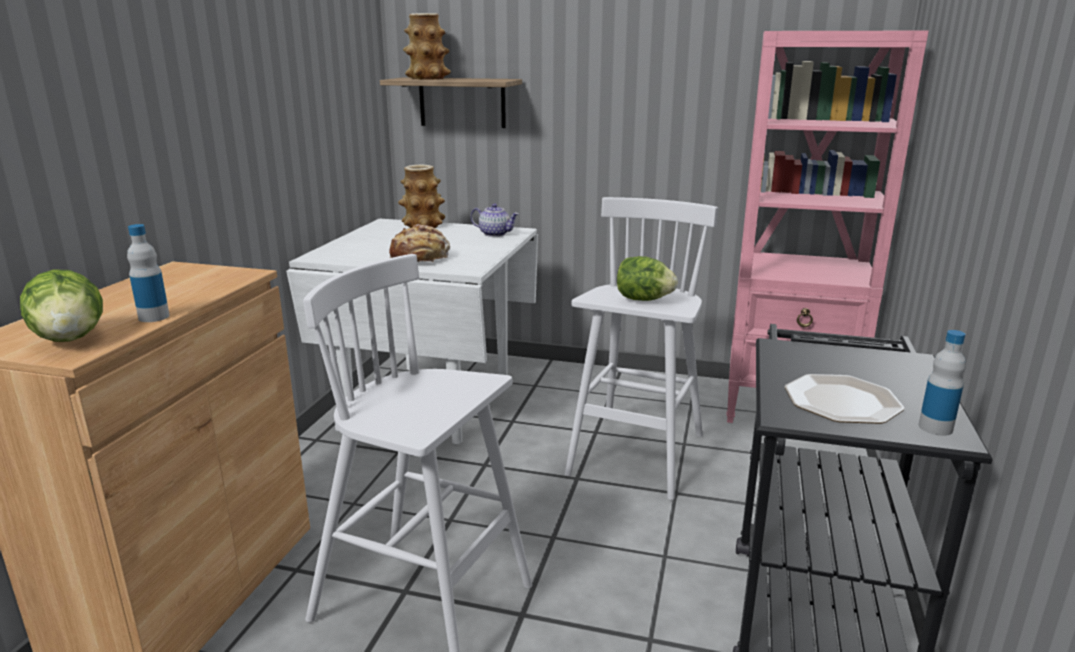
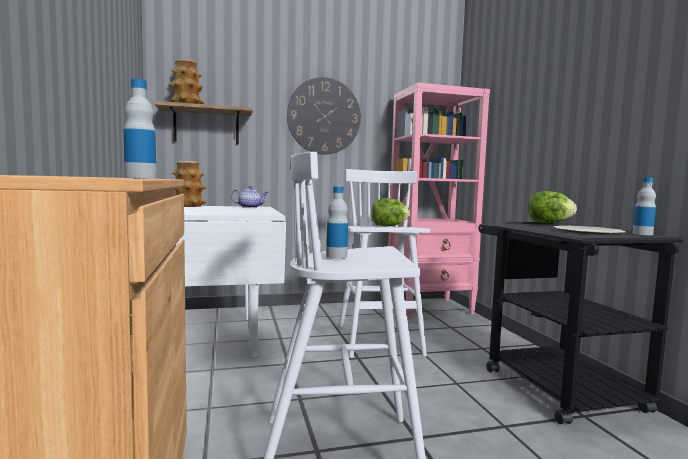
camera: 30 degrees left, 15 degrees down
(70, 339) = (80, 176): lettuce -> lettuce (548, 223)
(403, 392) = (336, 256): none -> bottle
(420, 258) = (222, 212): bread -> none
(636, 78) = (324, 116): none -> wall clock

